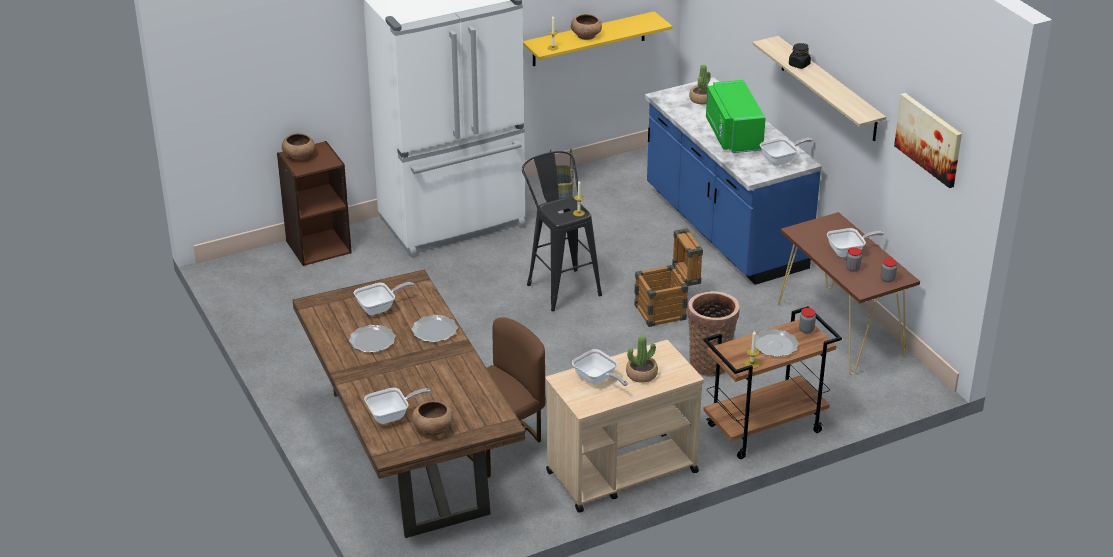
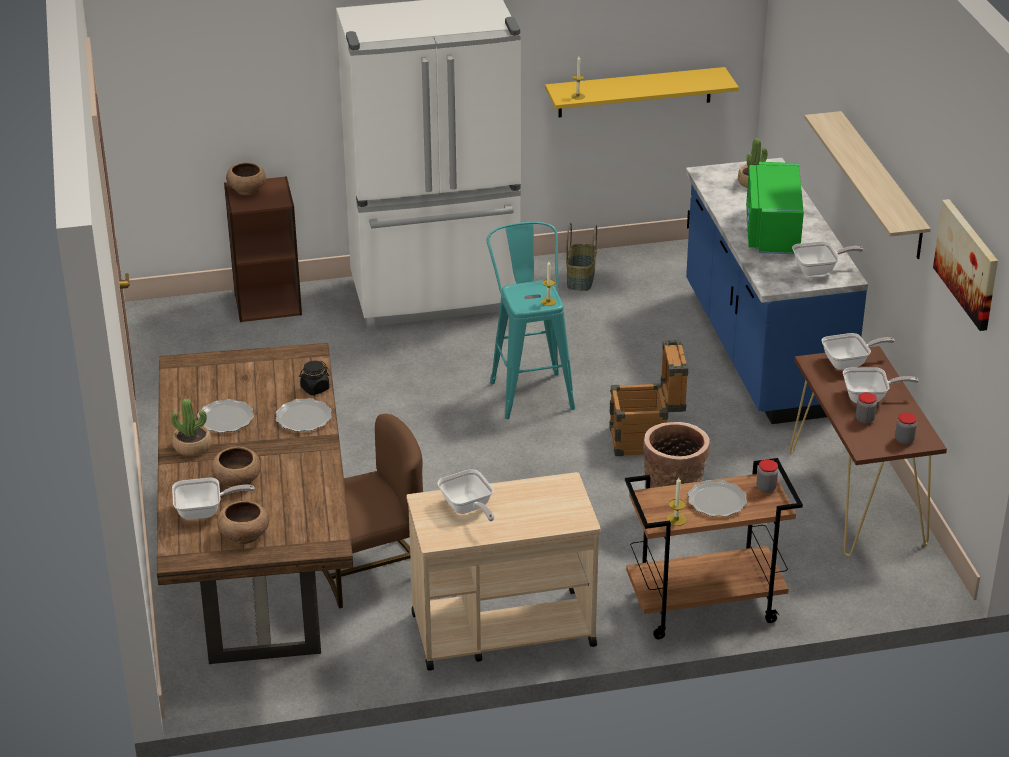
camera: 15 degrees right, 0 degrees up
(379, 308) = (253, 381): frying pan -> frying pan (849, 363)
(560, 286) = (530, 390): black stool -> turquoise stool
(586, 35) = (626, 86): brown bowl -> brown bowl (238, 480)
(641, 374) = (525, 510): potted plant -> potted plant (192, 446)
(799, 65) = (849, 150): black jar -> black jar (315, 388)

